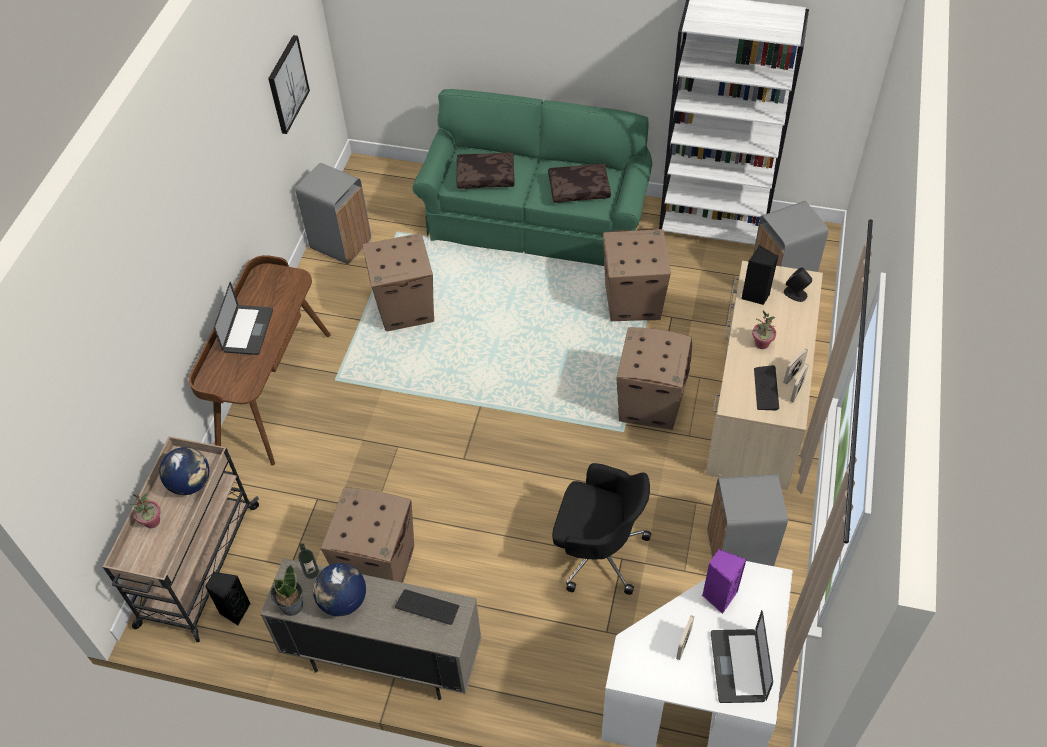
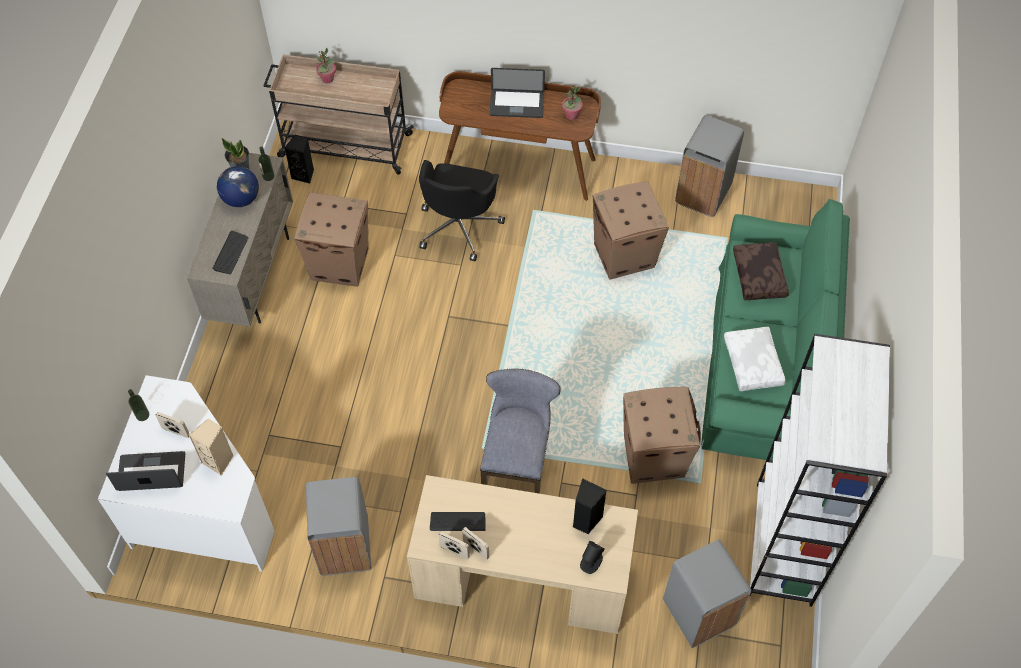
camera: 85 degrees right, 5 degrees up
(191, 483) = (361, 95): globe -> none
(287, 84) = (762, 49): picture -> none
(579, 188) = (754, 363): brown pillow -> white pillow
(597, 551) = (348, 427): black office chair -> black office chair (459, 226)
(650, 404) = (517, 472): cardboard box -> grey stool
(662, 685) = (142, 415): none -> bottle
(718, 595) = (219, 461): purple speaker -> beige speaker
(761, 344) = (517, 522): potted plant -> potted plant (571, 115)

